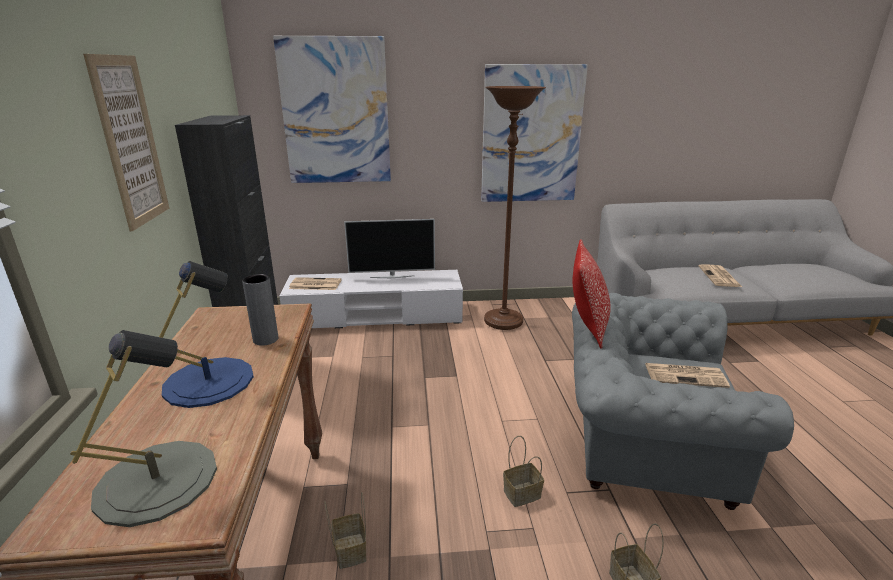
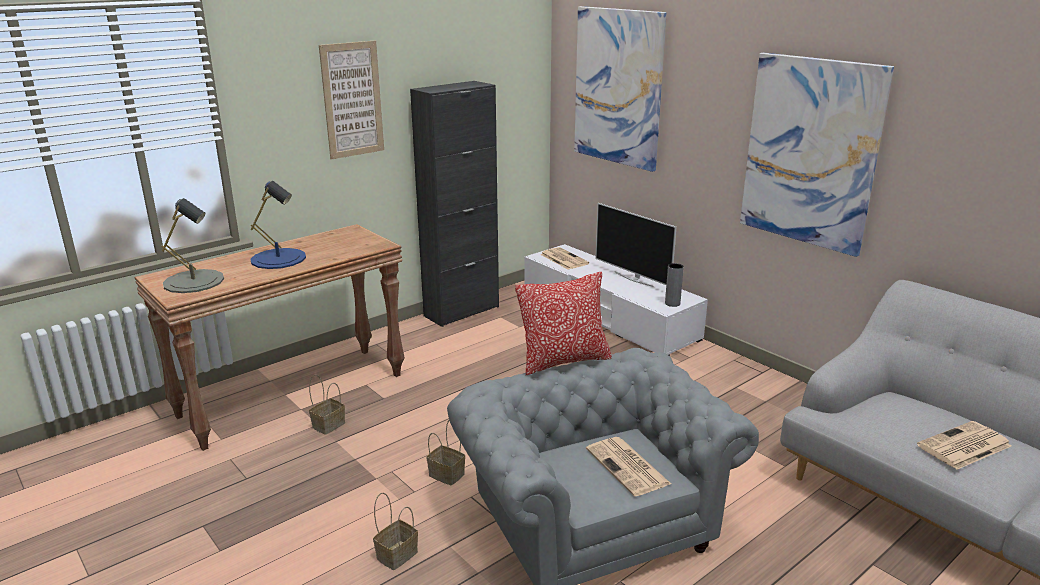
camera: 55 degrees right, 0 degrees up
(265, 339) = (336, 253): grey vase -> grey vase (672, 303)
(503, 321) = (707, 378): brown floor lamp -> none

